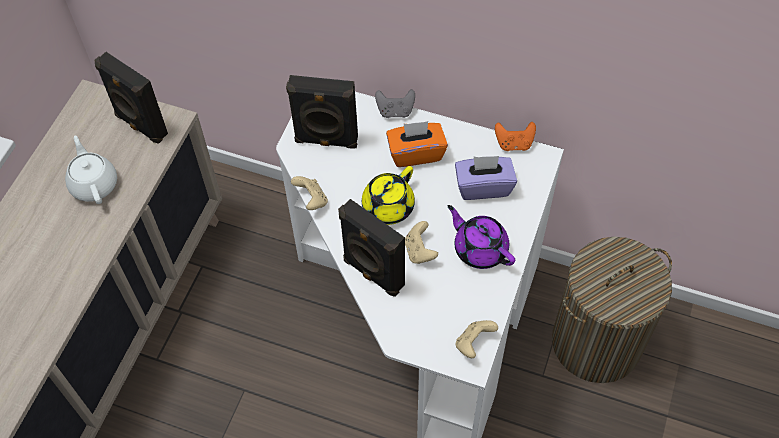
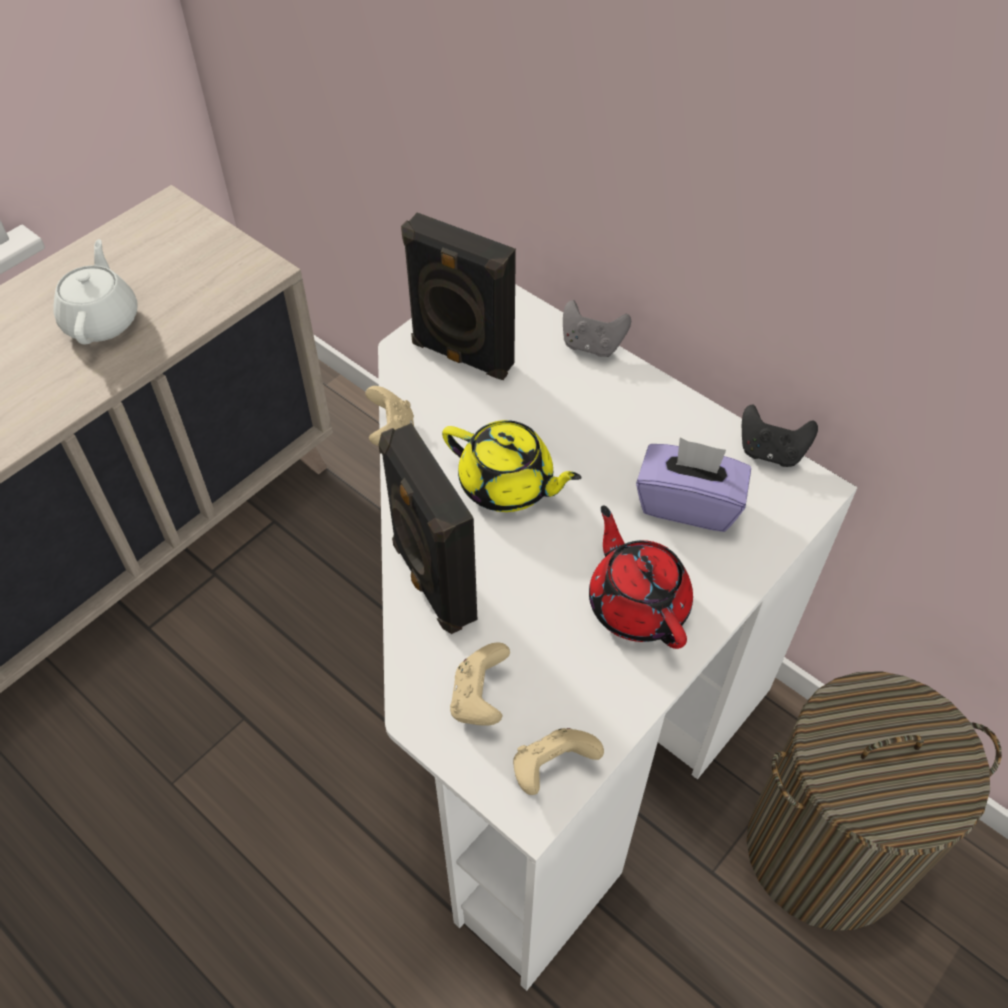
camera: 20 degrees right, 5 degrees down
(140, 126) = (211, 264): black speaker -> none
(387, 208) = (507, 485): yellow teapot -> yellow teapot turned 120 degrees counterclockwise
(416, 153) = (596, 416): orange tissue box -> none
(419, 251) = (529, 573): beige game controller -> beige game controller (479, 699)
(480, 248) = (637, 603): purple teapot -> red teapot
(514, 144) = (771, 452): orange game controller -> black game controller

